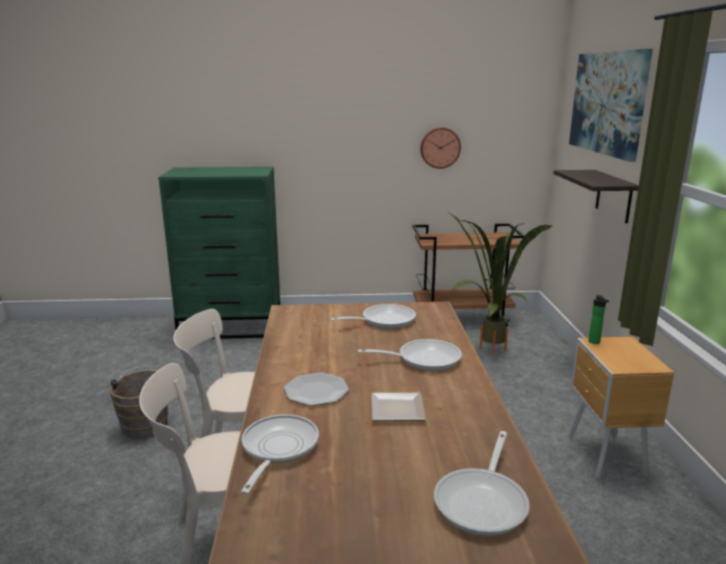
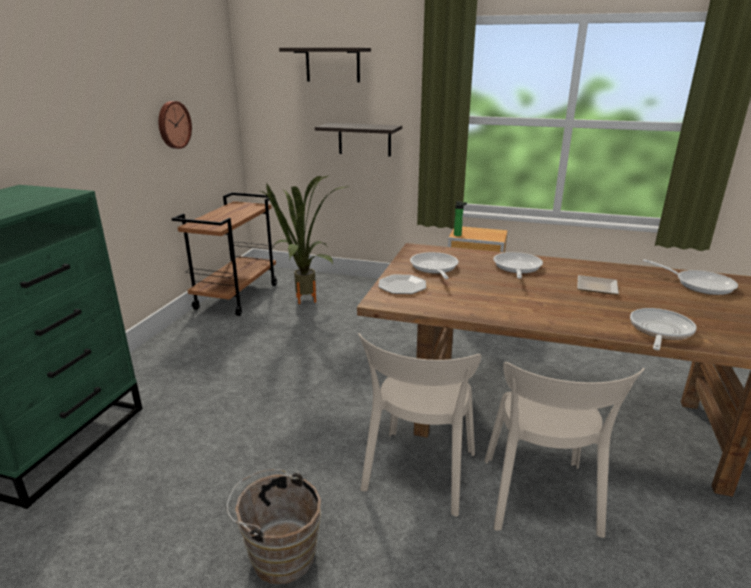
camera: 70 degrees left, 5 degrees up
(277, 450) = (659, 331): frying pan -> frying pan turned 90 degrees clockwise
(316, 391) = (565, 308): plate -> plate (402, 286)
(607, 103) = (332, 65): picture -> shelf

